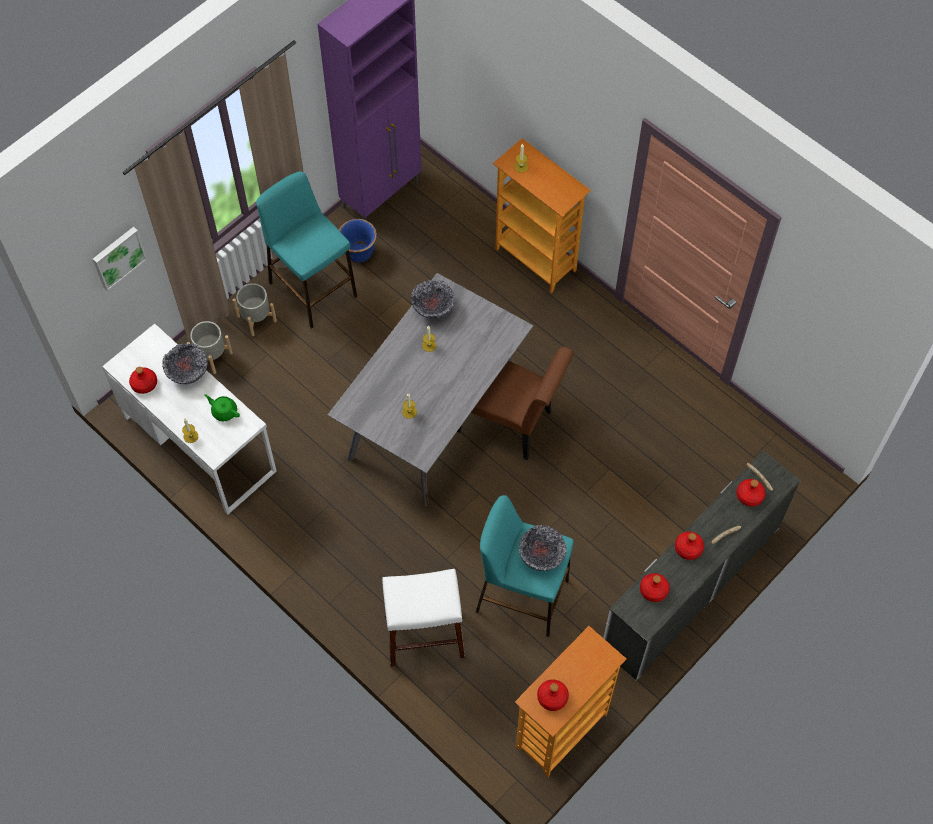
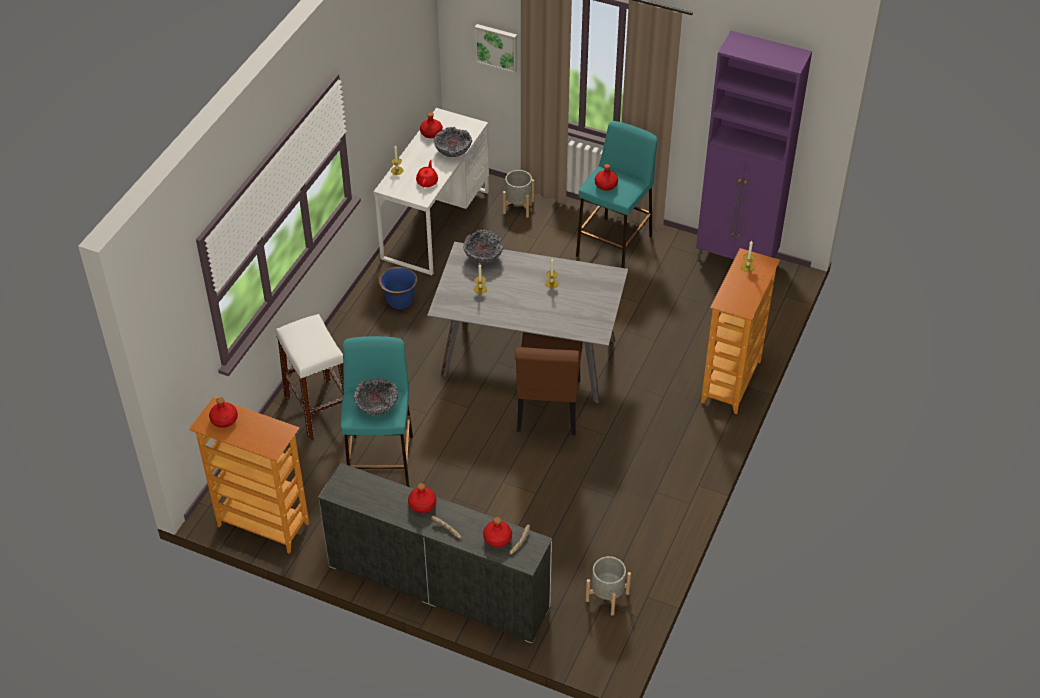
camera: 70 degrees right, 15 degrees down
(224, 411) = (427, 181): green teapot -> red teapot
(256, 318) = (567, 221): grey planter -> grey planter (607, 596)
(359, 253) = (667, 263): blue planter -> blue planter (399, 301)
(433, 307) = (591, 276): bowl -> bowl (483, 257)
(653, 590) = (369, 489): red bottle -> red bottle (605, 185)

